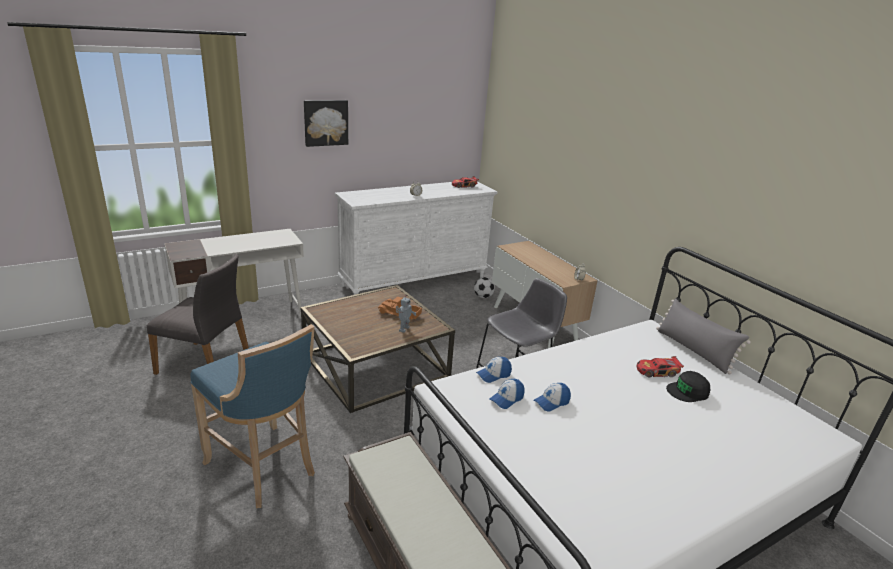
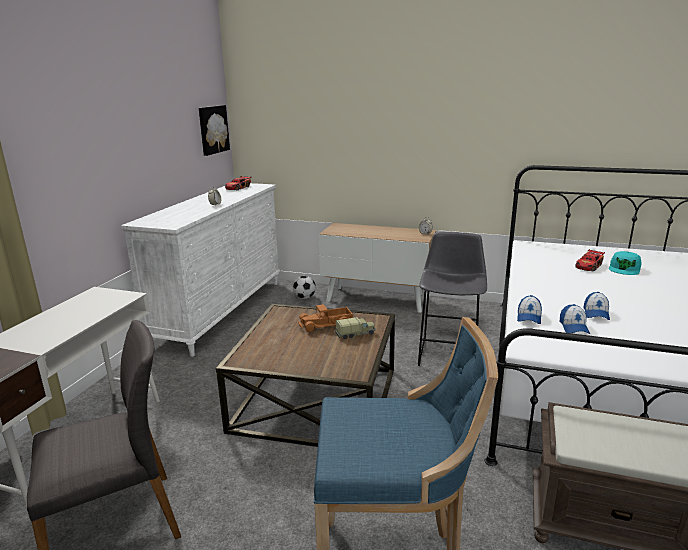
camera: 40 degrees left, 5 degrees down
(325, 122) = (93, 129): picture -> picture (212, 129)
(403, 329) = (355, 334): toy robot -> toy truck
(688, 391) = (624, 268): black cap -> turquoise cap
(693, 350) = (572, 246): grey pillow -> none

